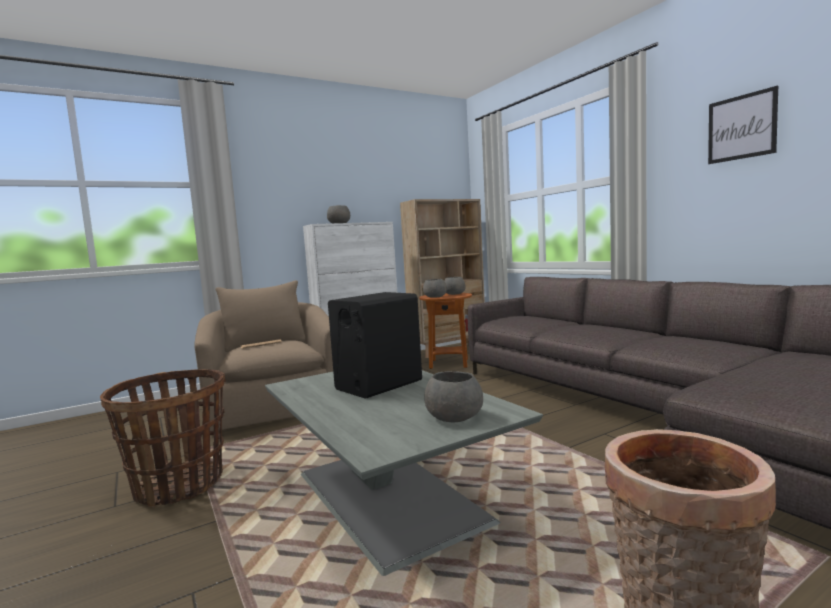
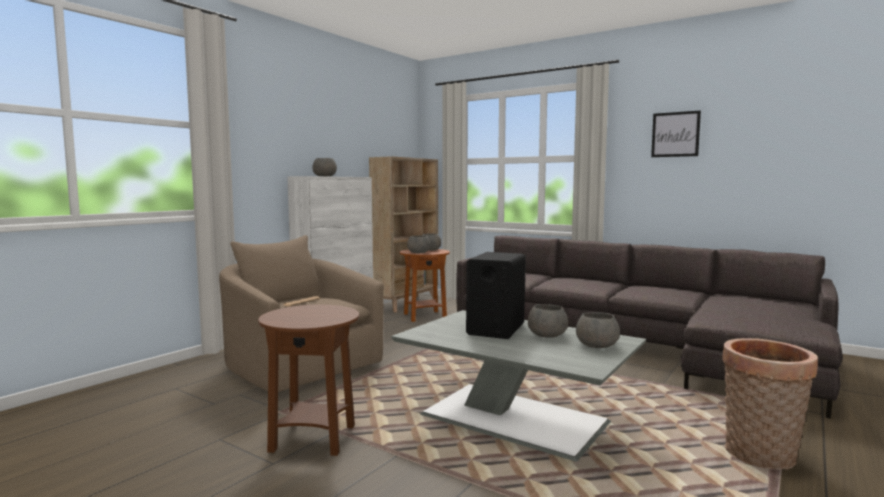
camera: 25 degrees left, 0 degrees up
(179, 485) = (313, 439): basket -> brown side table
(420, 397) = (546, 335): none -> grey bowl

